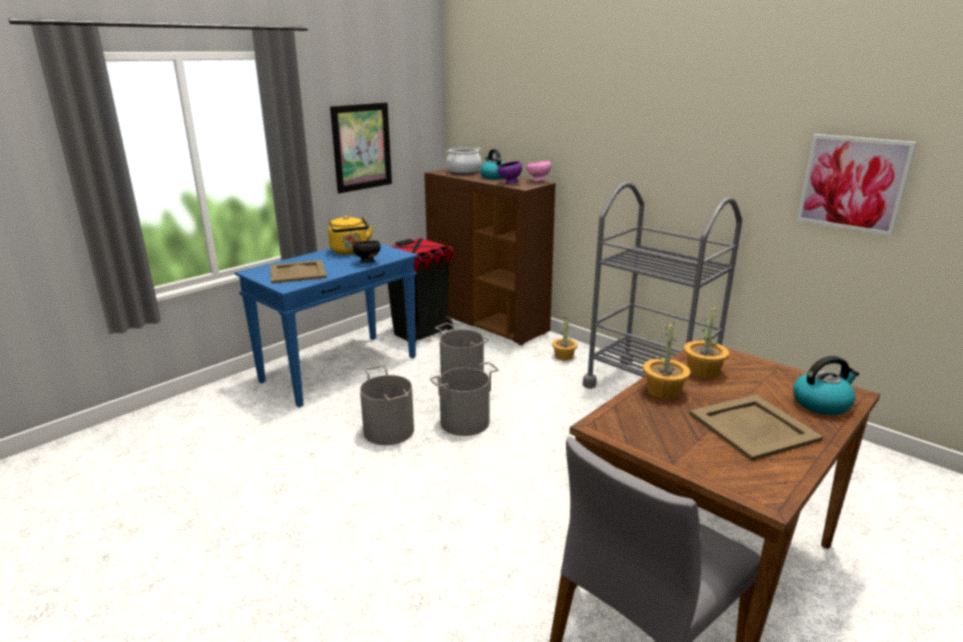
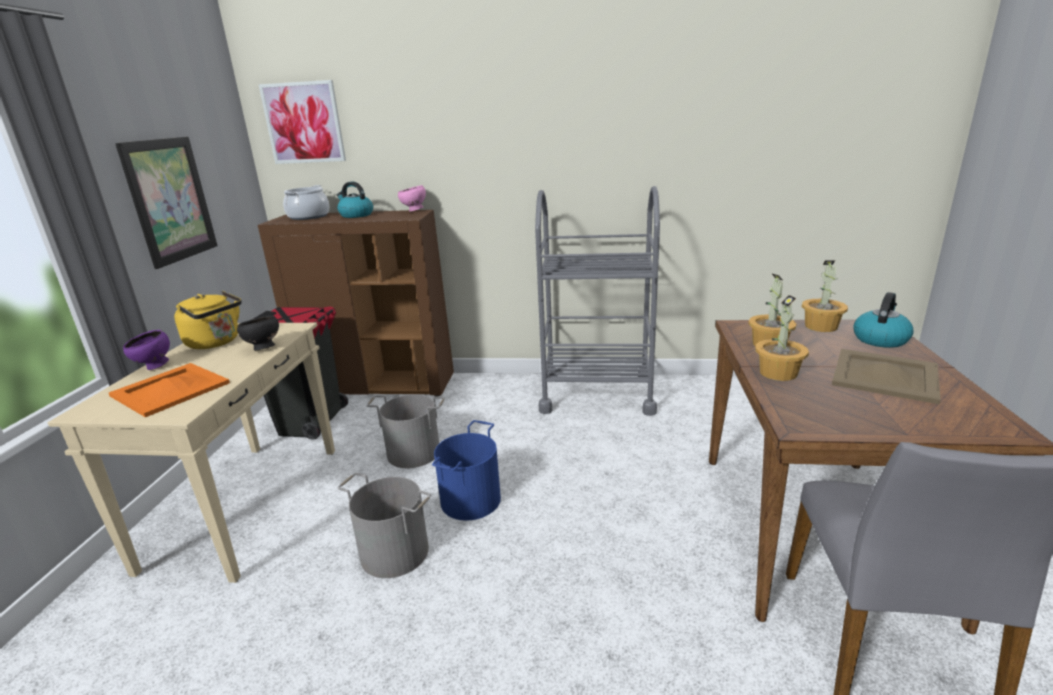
camera: 35 degrees left, 0 degrees up
(298, 272) = (171, 389): beige tray -> orange tray
(341, 369) = (247, 504): blue console table -> beige console table
(465, 422) = (471, 500): grey bucket -> blue bucket
(509, 183) = (388, 217): purple bowl -> purple bowl (154, 367)
(563, 356) = (491, 392): potted plant -> potted plant (821, 326)
(853, 183) = (741, 157): picture -> picture (304, 123)

